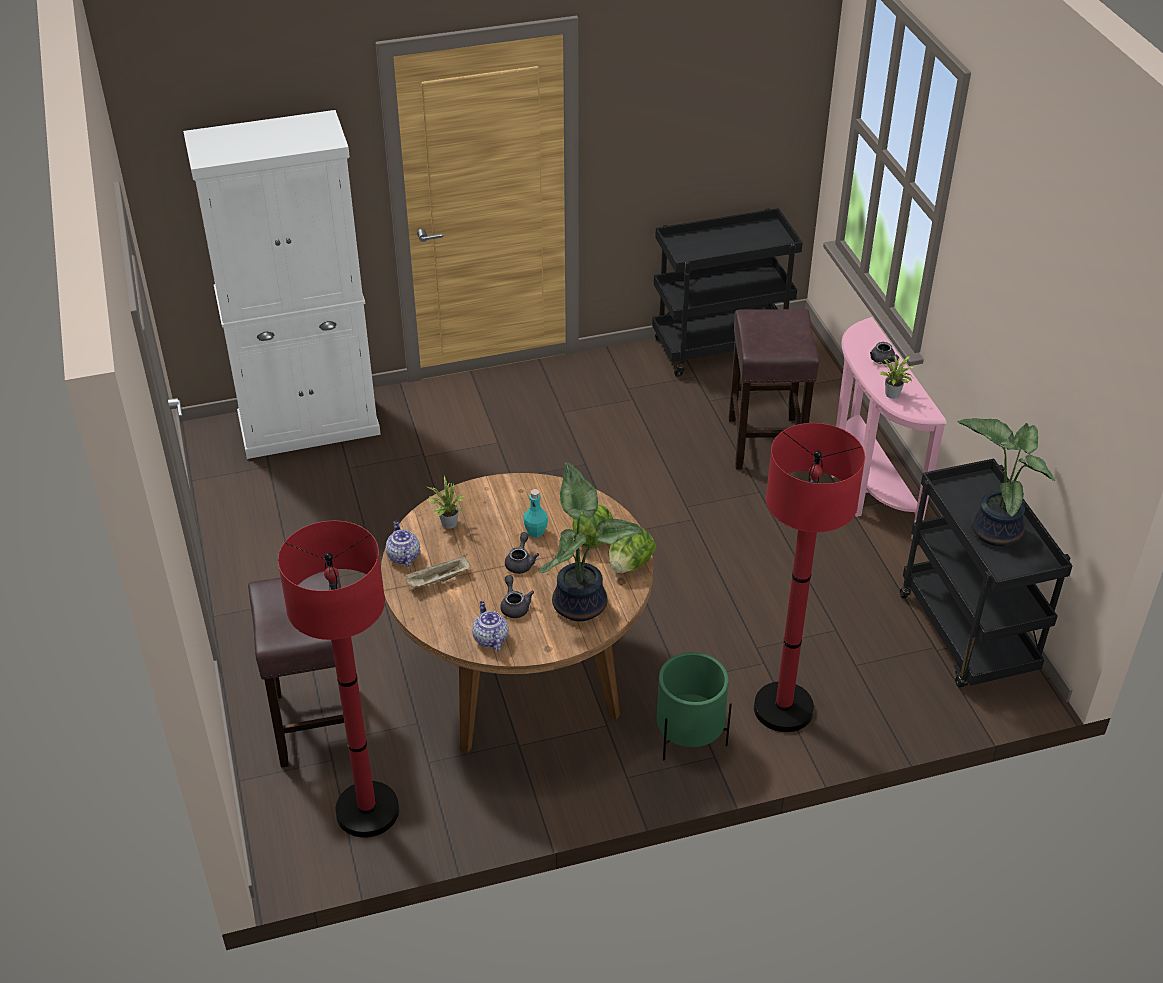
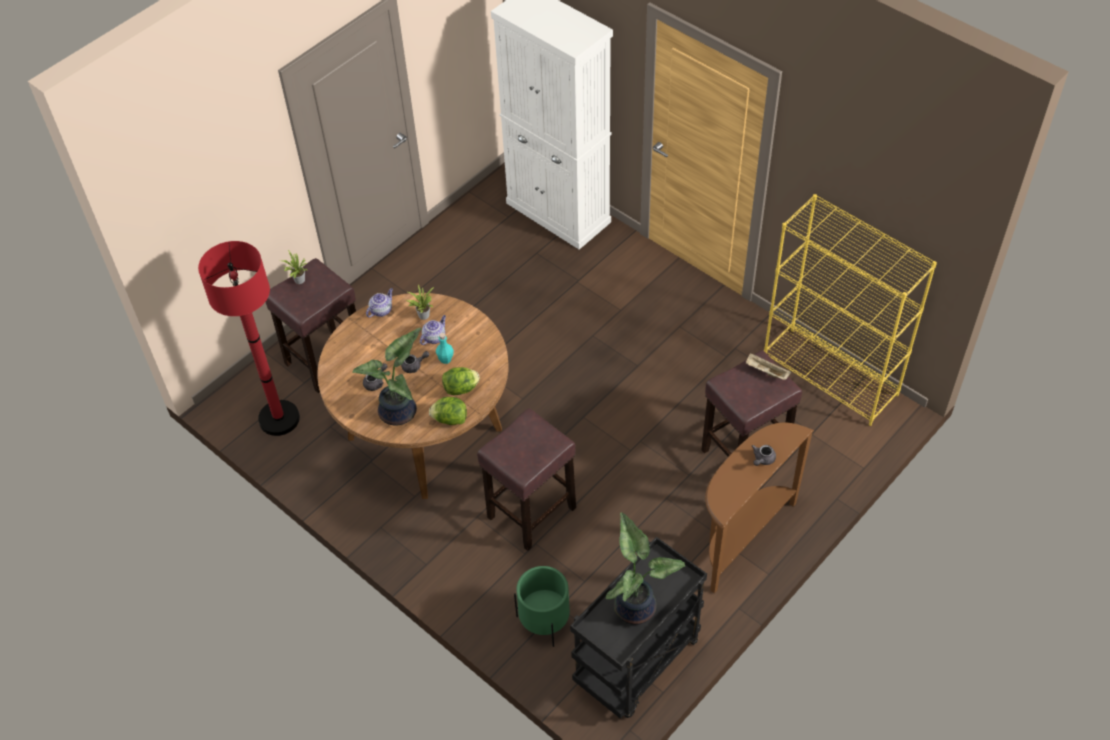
camera: 60 degrees right, 10 degrees up
(438, 580) = (372, 336): beige tray -> beige tray (766, 372)
(490, 638) = (342, 385): teapot -> teapot (434, 337)
(689, 737) = (432, 543): green planter -> green planter (544, 621)
(713, 634) = (530, 513): none -> brown stool
(720, 346) = (831, 376): black cart -> yellow bookcase
(783, 708) = (491, 583): red floor lamp -> none
(865, 491) = (741, 537): pink console table -> brown console table
(892, 395) = (725, 482): potted plant -> potted plant (298, 280)

